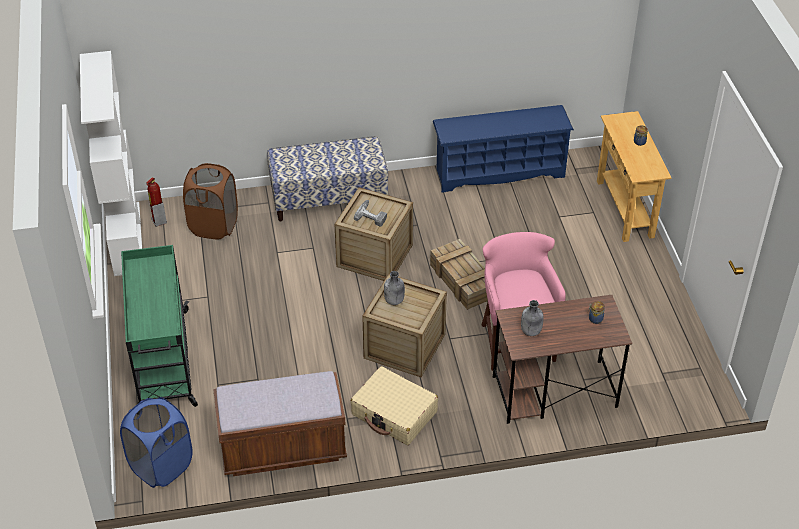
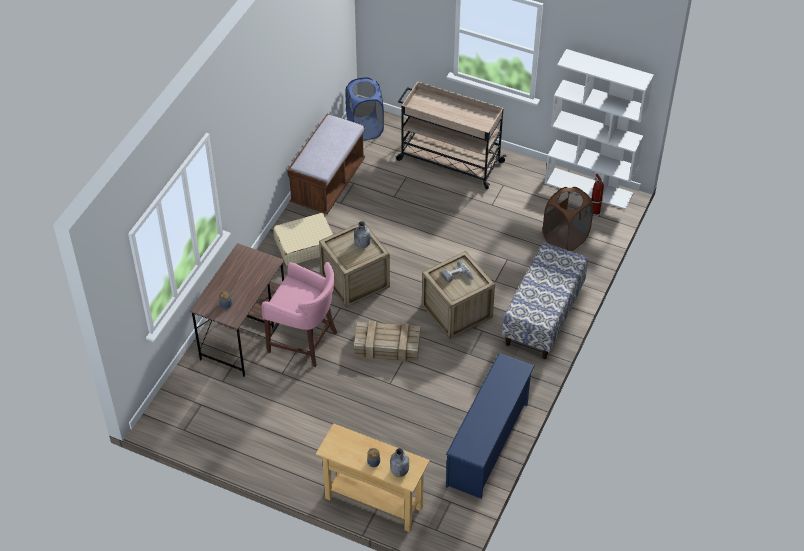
camera: 125 degrees right, 5 degrees up
(163, 362) = (449, 160): green cart -> beige cart
(531, 332) = (248, 265): grey bottle -> grey bottle (399, 471)

